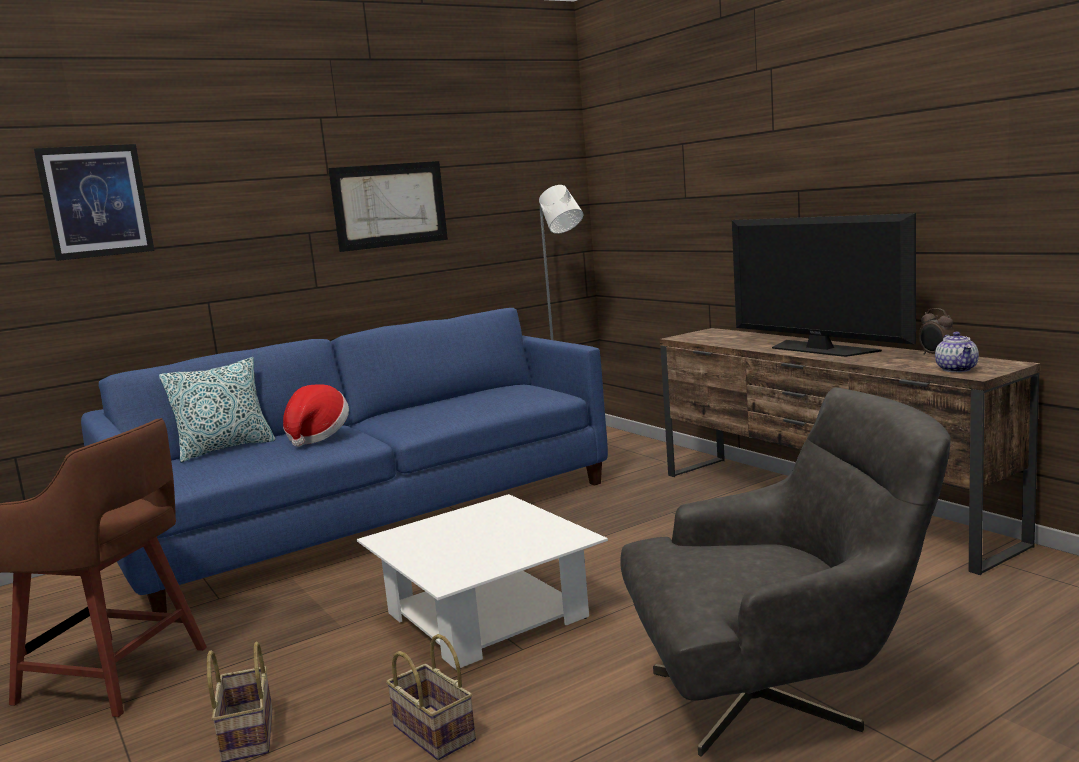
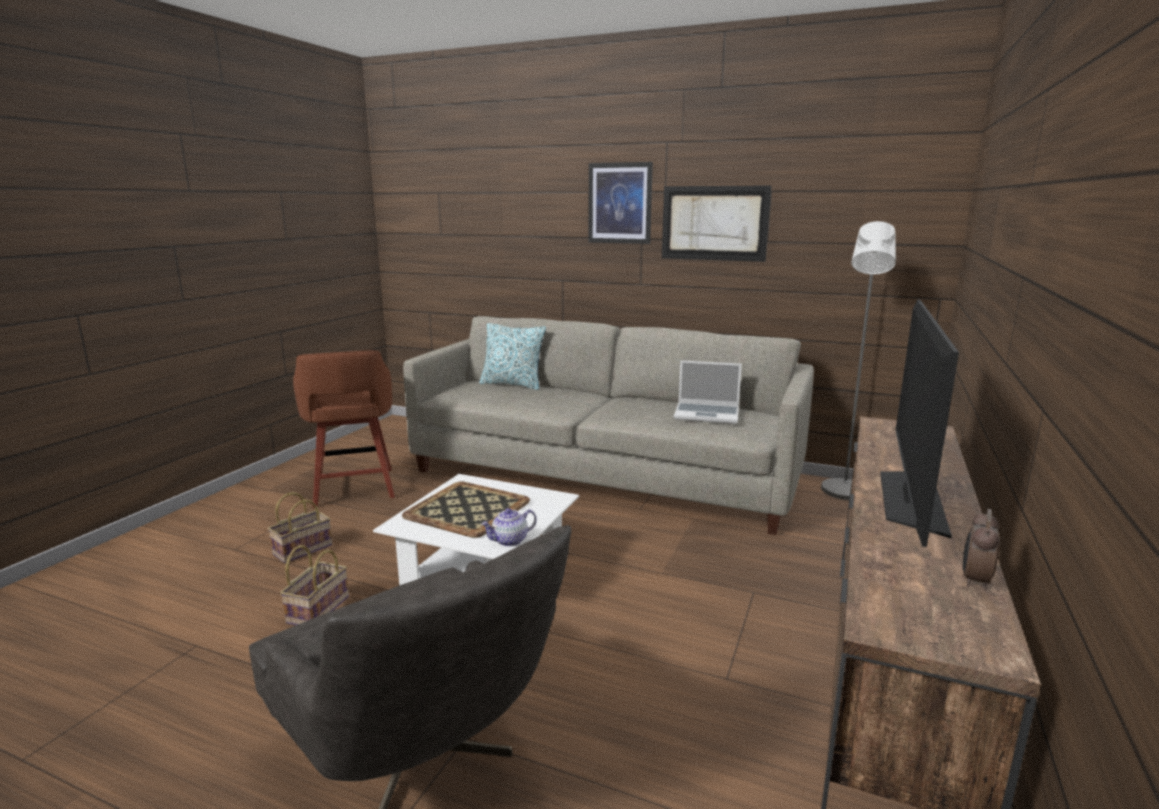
camera: 55 degrees right, 5 degrees up
(96, 201) = (504, 200): picture -> picture (620, 203)
(317, 436) = (551, 396): hat -> none
(374, 519) = (604, 474): blue sofa -> grey sofa
(461, 544) = (467, 508): none -> tray
(494, 396) = (707, 414): none -> laptop
(957, 369) = (897, 608): teapot -> teapot (509, 541)

